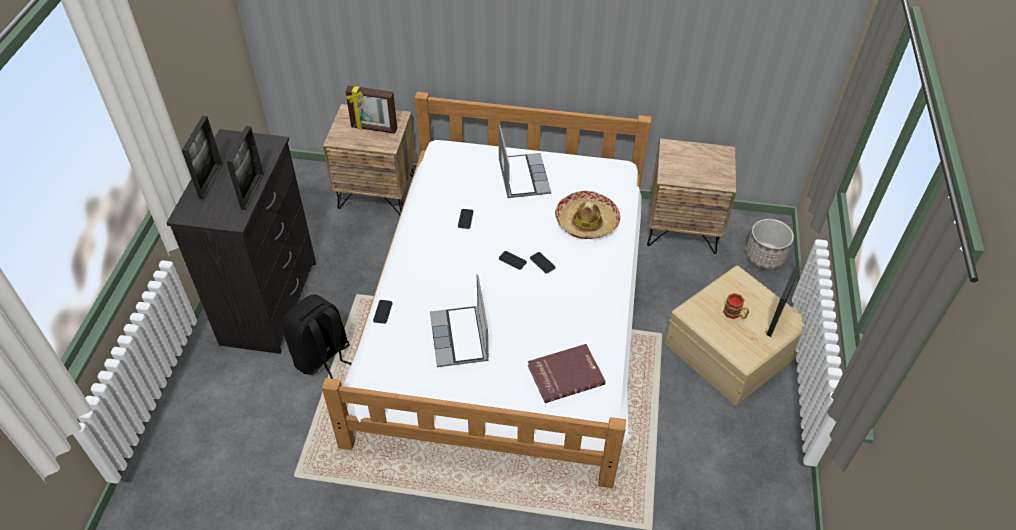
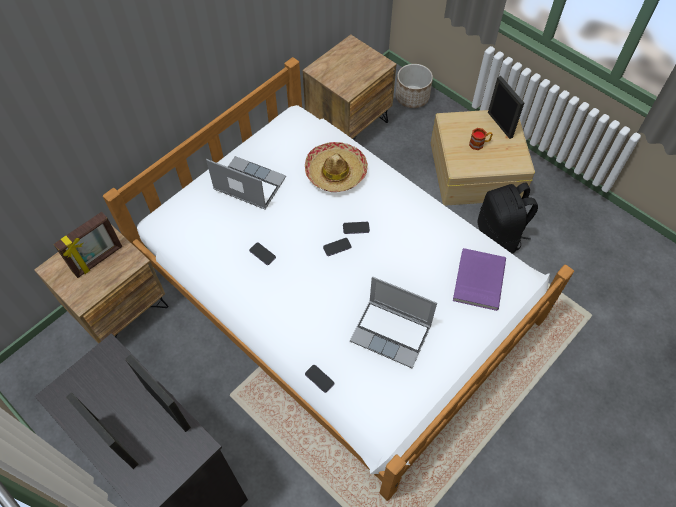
camera: 55 degrees left, 10 degrees up
(322, 357) = (278, 463): black backpack -> black backpack (499, 236)
(565, 374) = (477, 280): red book -> purple book

